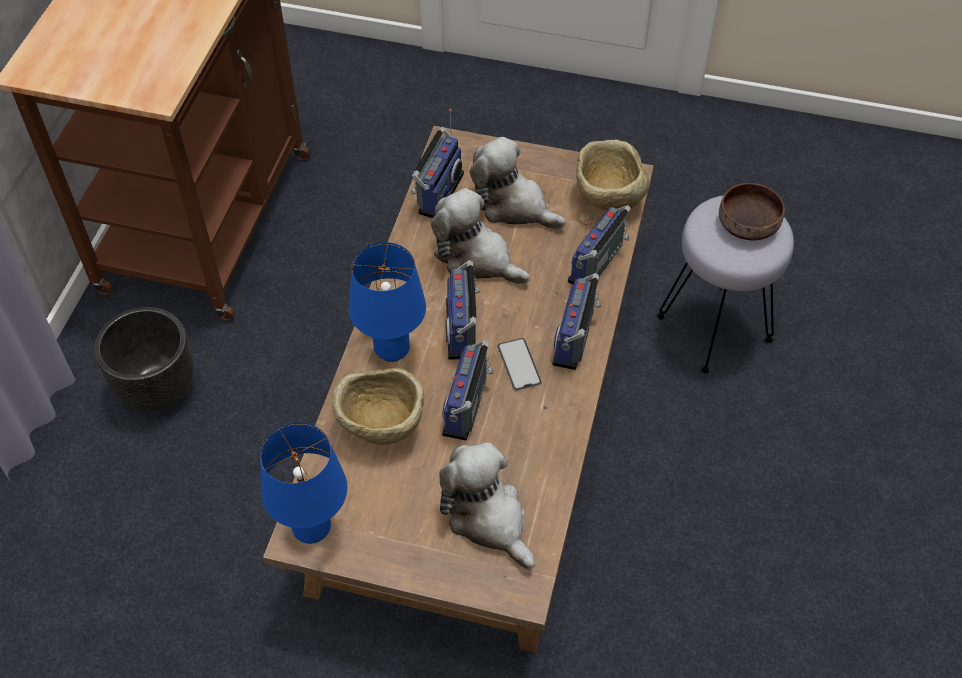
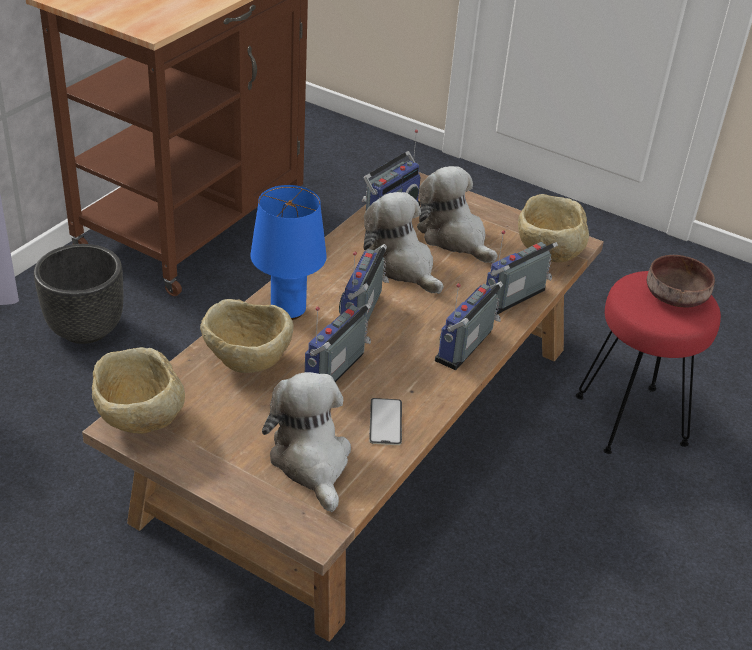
camera: 15 degrees right, 15 degrees down
(311, 527) = (139, 421): blue table lamp -> beige bowl
(519, 364) = (402, 352): phone -> phone (385, 422)
(715, 327) = (632, 420): grey stool -> red stool

